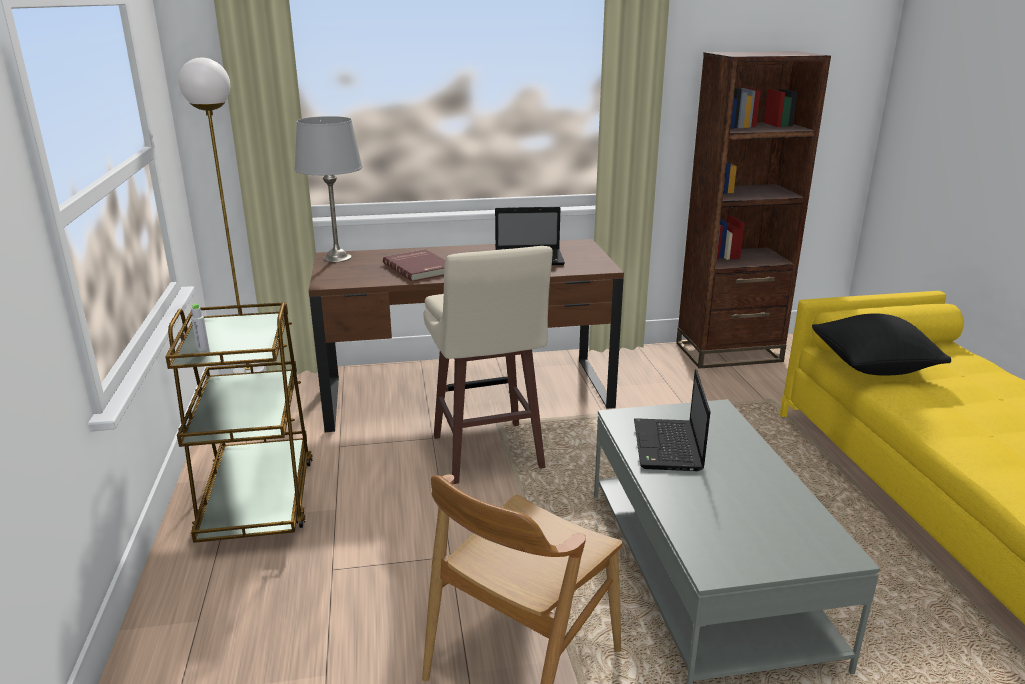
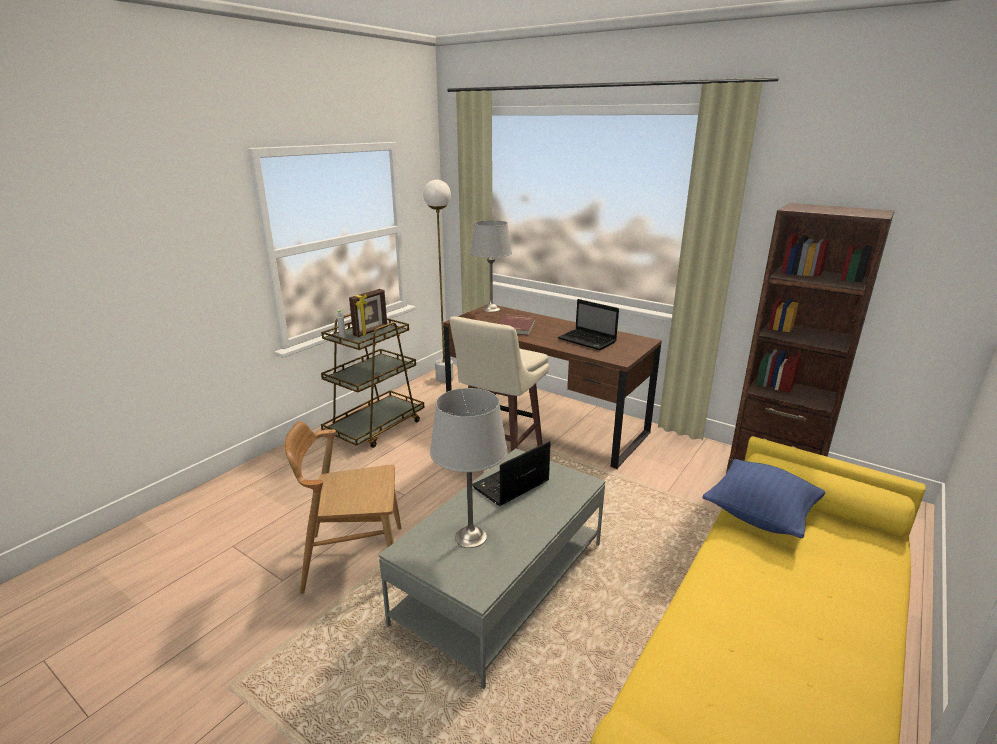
camera: 45 degrees right, 0 degrees up
(235, 332) = (371, 331): none -> picture frame
(736, 514) = (470, 537): none -> grey table lamp
(873, 367) = (760, 515): black pillow -> blue pillow

